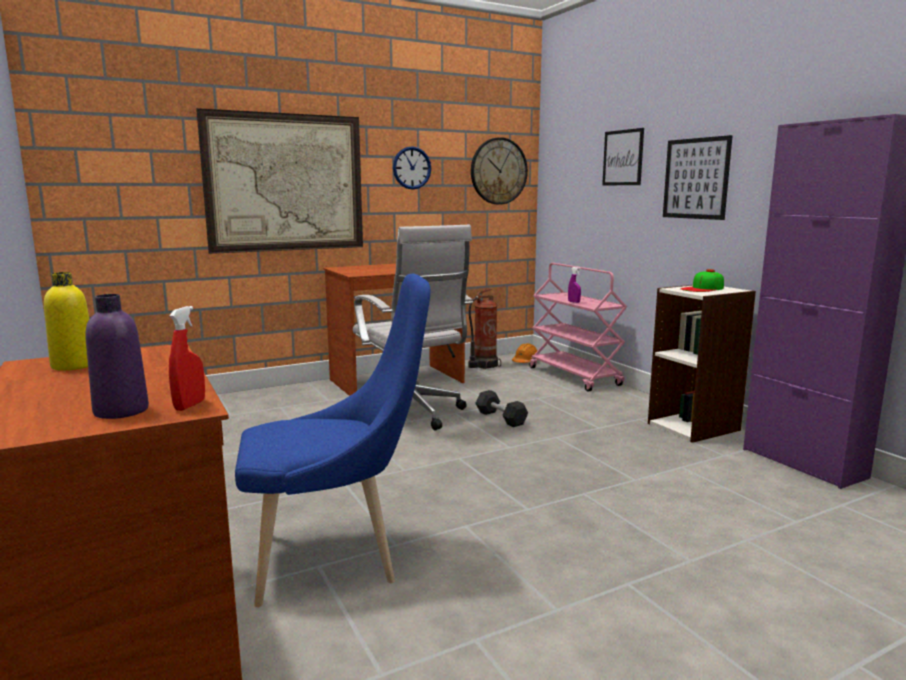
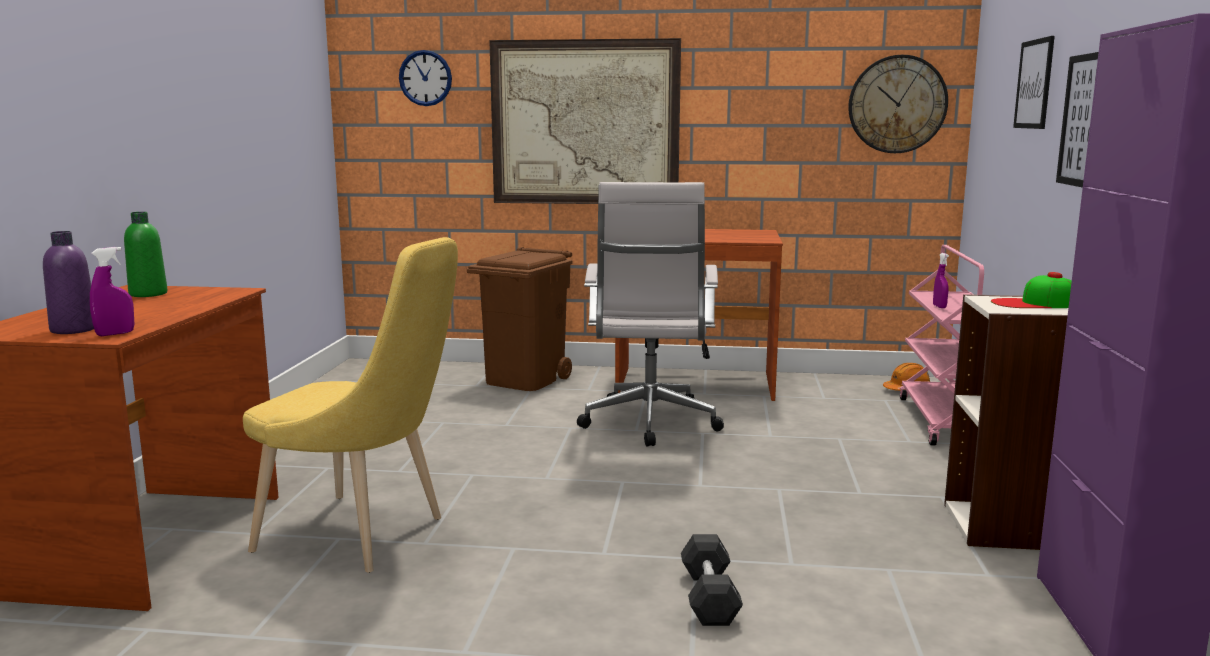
camera: 35 degrees right, 0 degrees up
(73, 365) = (148, 294): yellow bottle -> green bottle
(189, 405) = (115, 334): red spray bottle -> purple spray bottle
(265, 403) = (525, 380): none -> brown trash can
(336, 557) = (362, 536): blue chair -> yellow chair
(412, 168) = (755, 102): wall clock -> wall clock (425, 78)
(483, 365) = (837, 384): fire extinguisher -> none
(501, 418) = (747, 451): black dumbbell -> black dumbbell (709, 597)

